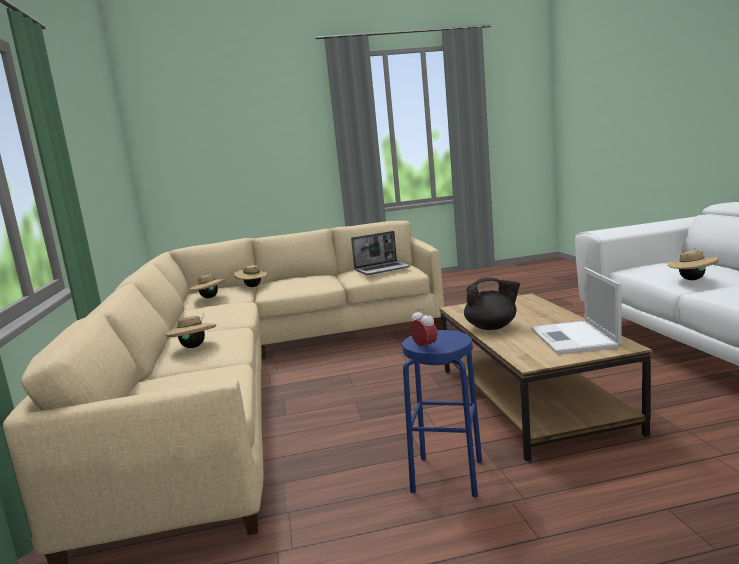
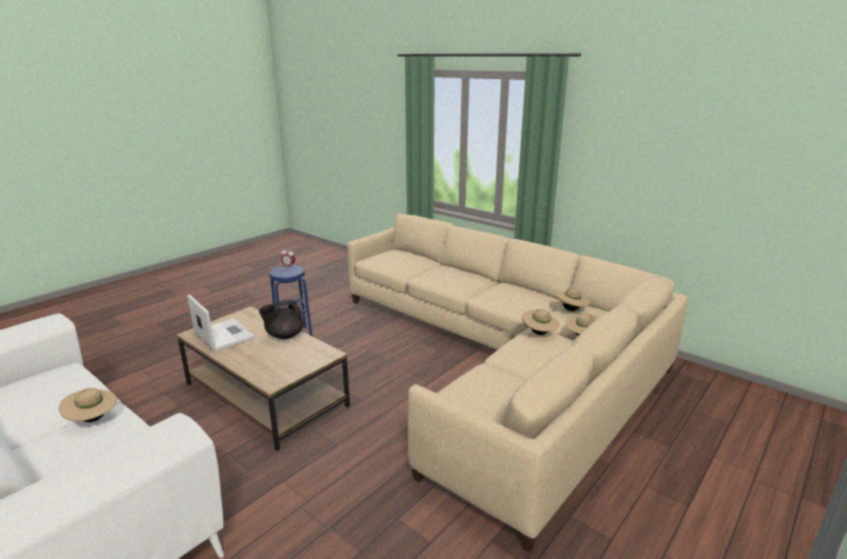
camera: 140 degrees right, 10 degrees up
(194, 347) = (448, 273): beige hat -> beige hat (539, 333)
(382, 269) = (480, 388): laptop -> none

